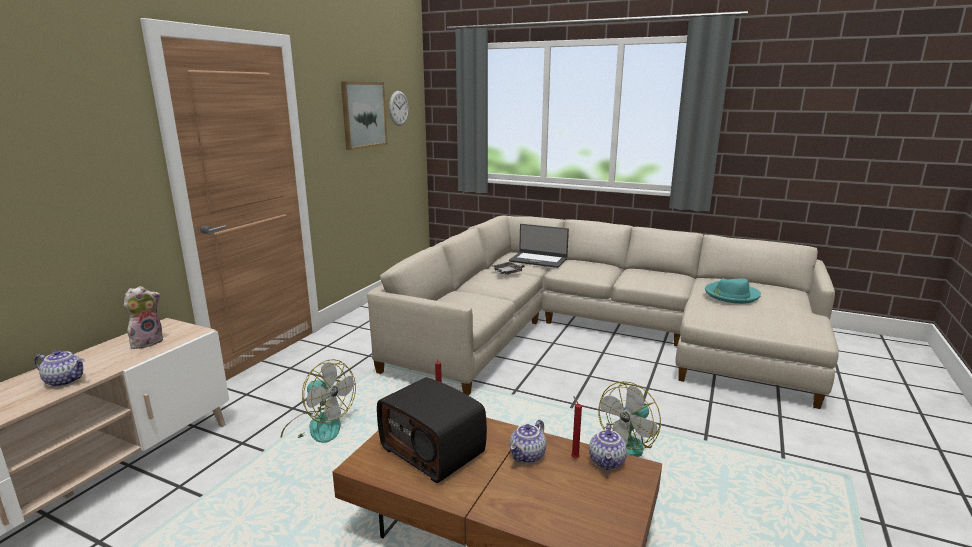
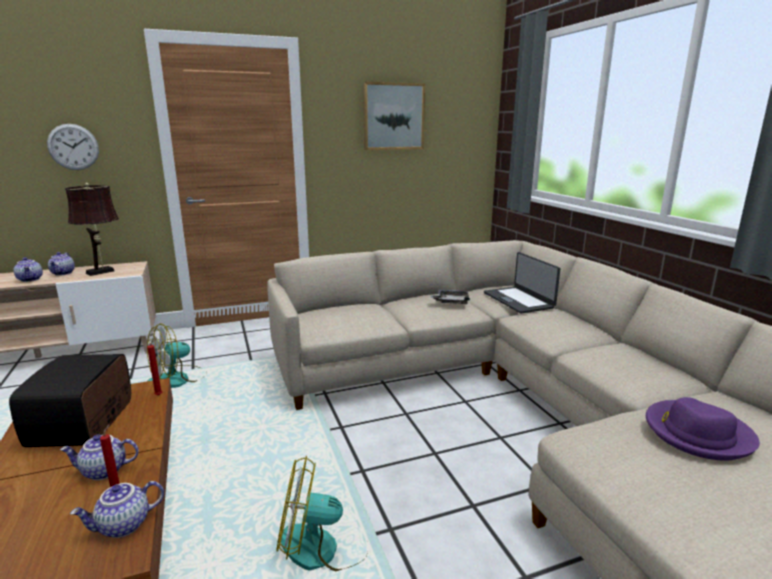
camera: 45 degrees right, 0 degrees up
(92, 361) = (63, 273): none -> teapot
(147, 342) = (103, 271): plush toy -> brown table lamp
(318, 426) = (178, 379): fan -> fan turned 60 degrees clockwise
(398, 108) = (450, 112): wall clock -> wall clock (73, 147)
(731, 295) = (697, 433): turquoise hat -> purple hat

